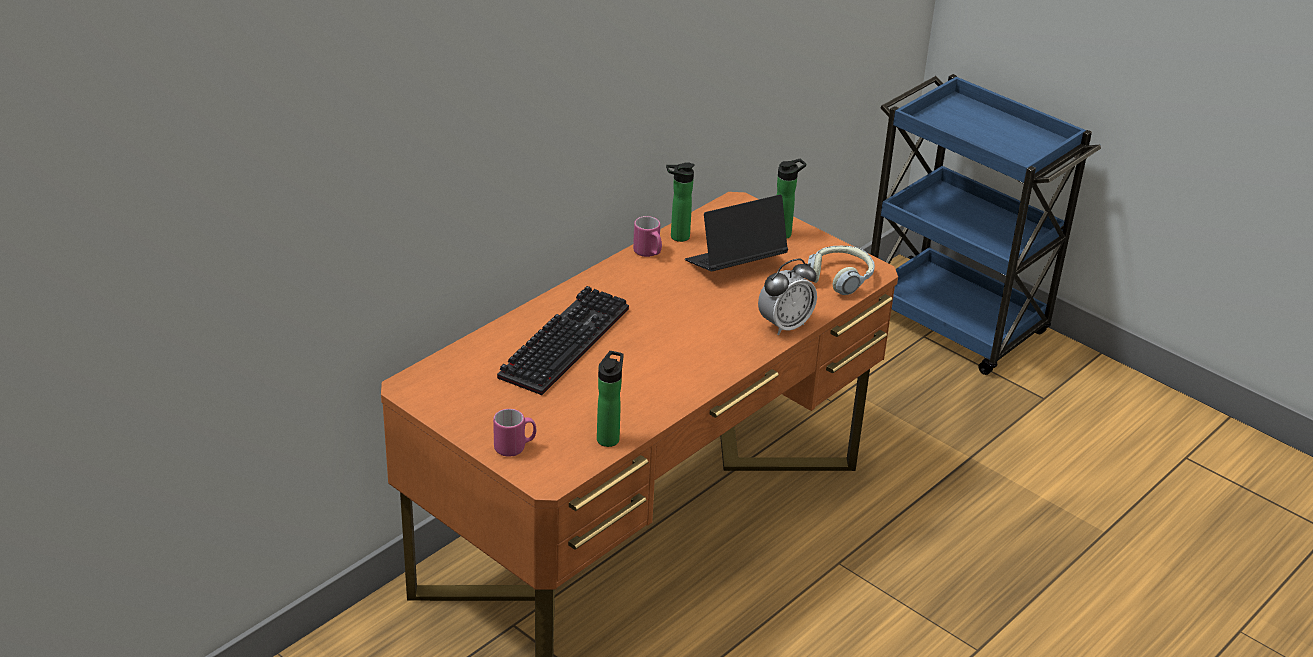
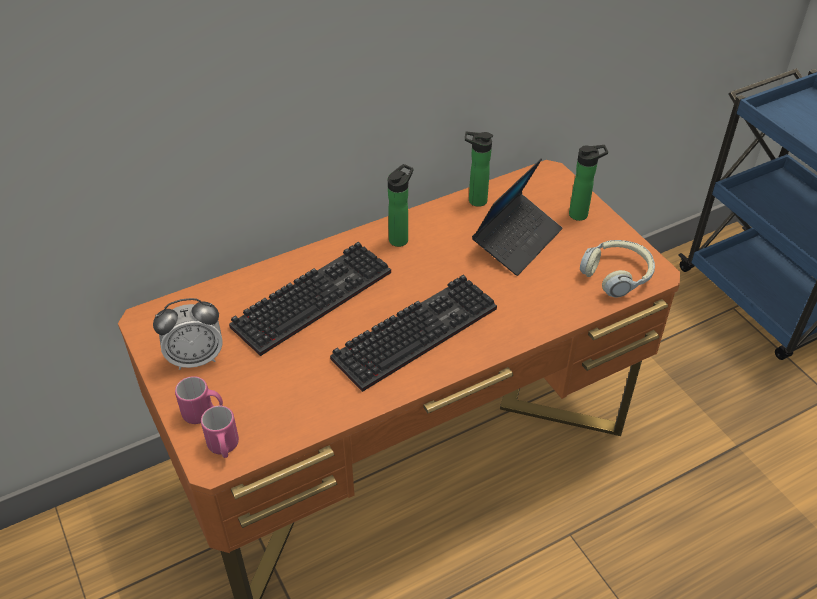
camera: 20 degrees right, 10 degrees up
(609, 437) = (299, 422): bottle -> bottle (400, 238)
(649, 253) = (440, 214): pink mug -> pink mug (224, 448)
(677, 351) = (415, 330): none -> keyboard
(734, 264) = (517, 240): laptop -> laptop turned 135 degrees clockwise
(785, 325) = (537, 321): alarm clock -> alarm clock (196, 358)

